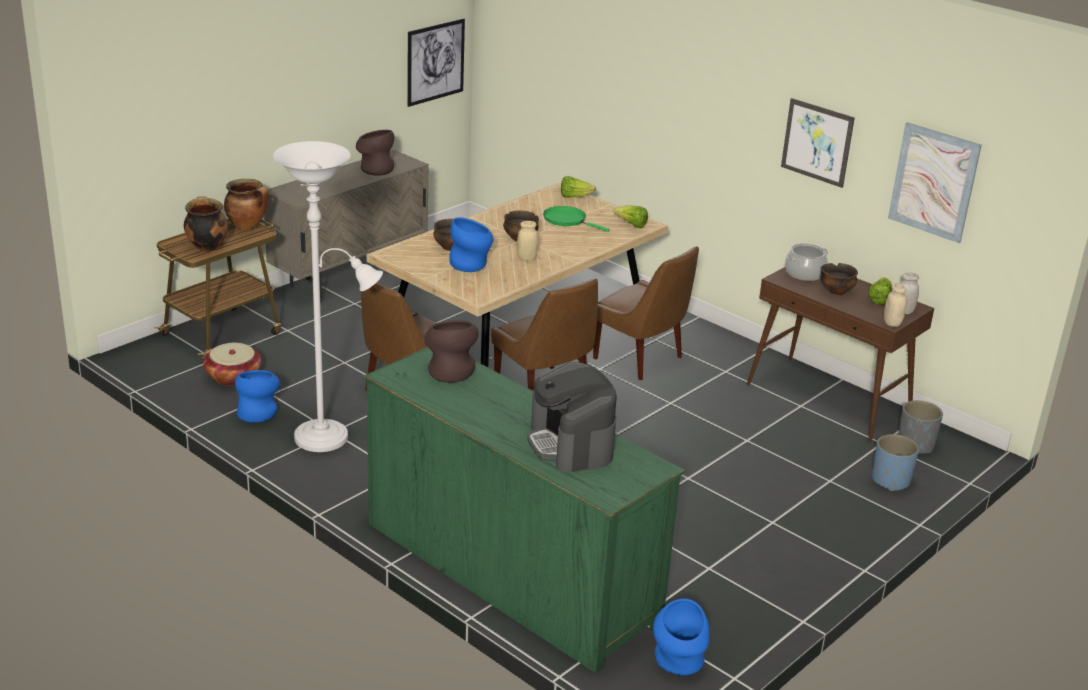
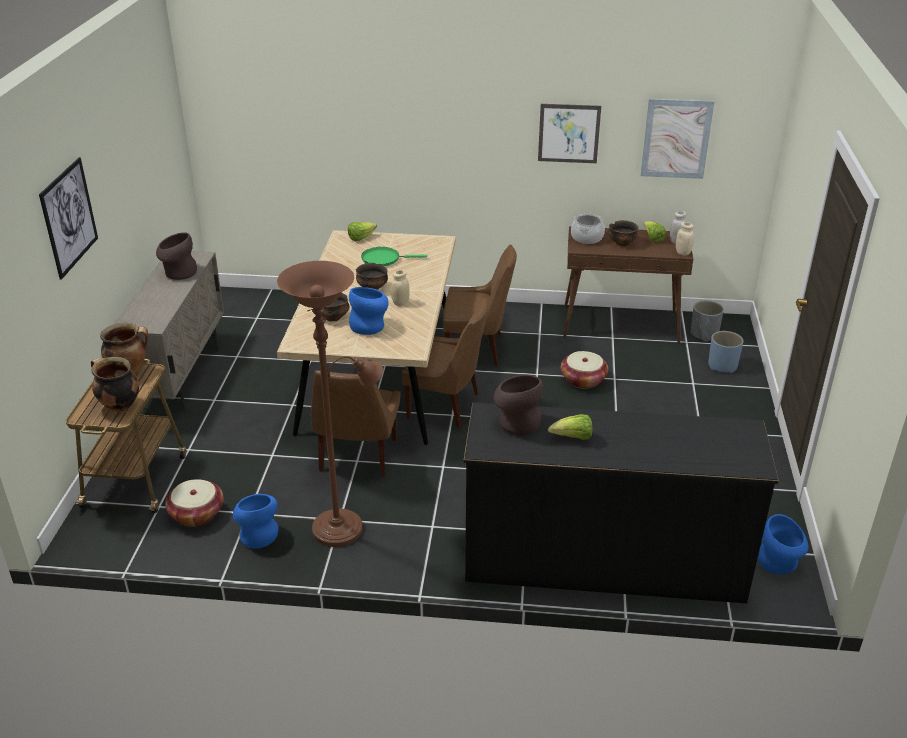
camera: 35 degrees left, 5 degrees up
(328, 437) = (343, 526): white floor lamp -> brown floor lamp
(435, 62) = (172, 157): picture -> picture (69, 217)
(509, 571) = (603, 561): green dresser -> black dresser
(571, 444) = (677, 439): coffee machine -> none
(631, 225) = (432, 245): lettuce -> lettuce (572, 438)
(711, 427) = (583, 380): none -> basket

